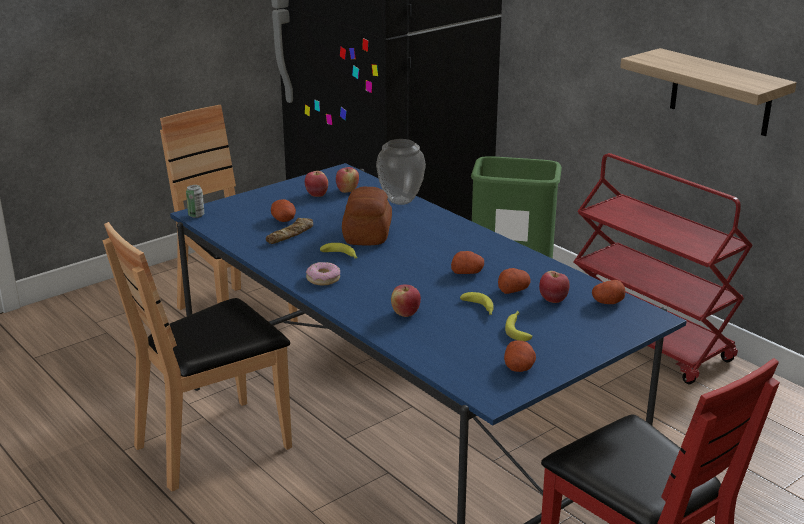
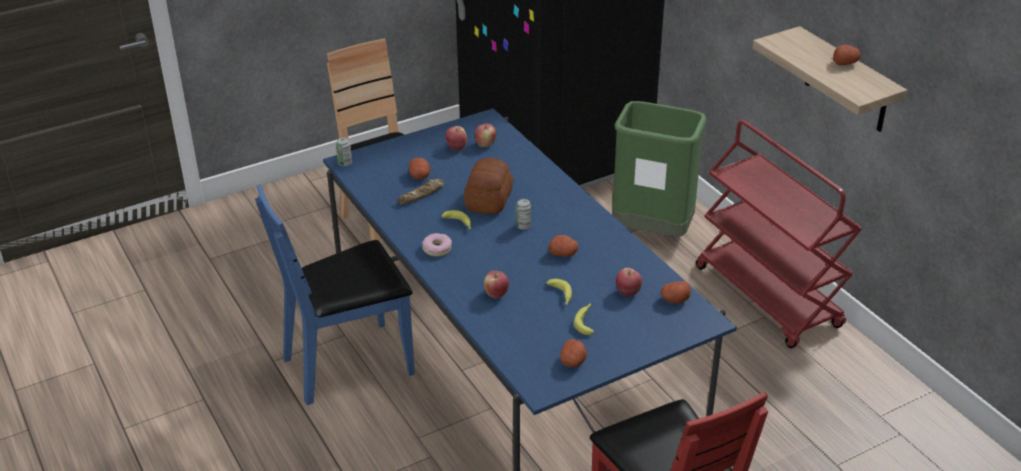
camera: 10 degrees right, 10 degrees up
(214, 445) = (349, 364): brown chair -> blue chair
(401, 201) = (531, 161): vase -> none
(413, 253) = (523, 226): none -> can
(513, 290) = (597, 277): potato -> potato (845, 62)

